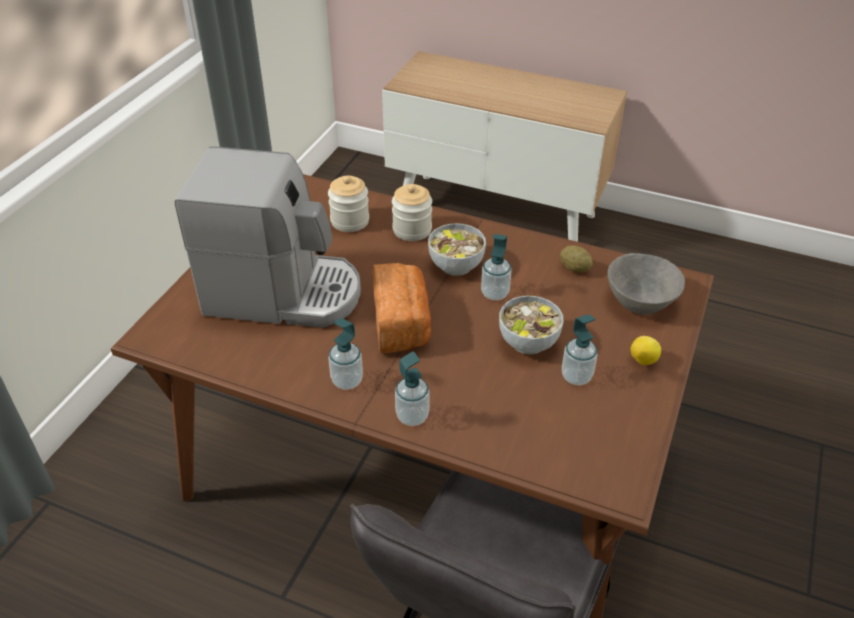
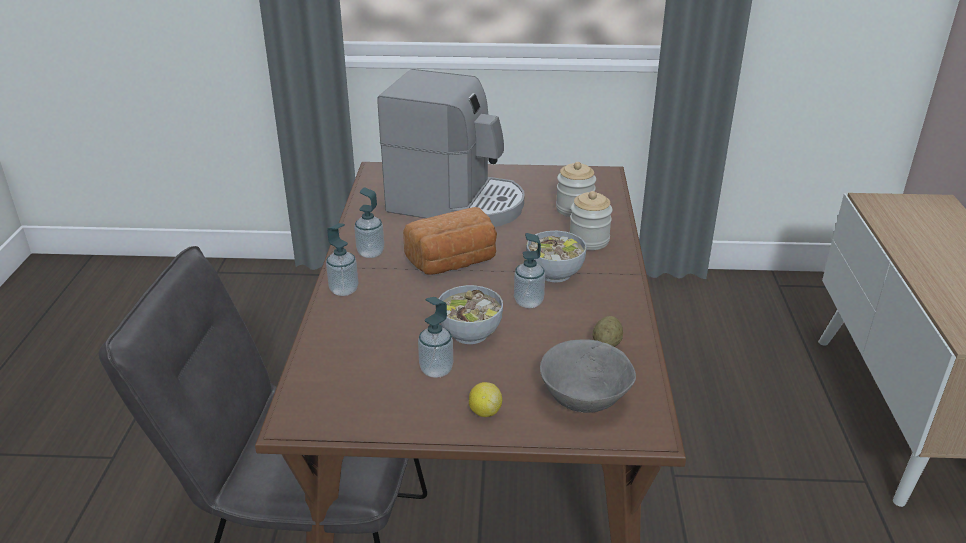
camera: 70 degrees right, 10 degrees down
(283, 293) = (456, 203): coffee machine -> coffee machine turned 60 degrees counterclockwise

